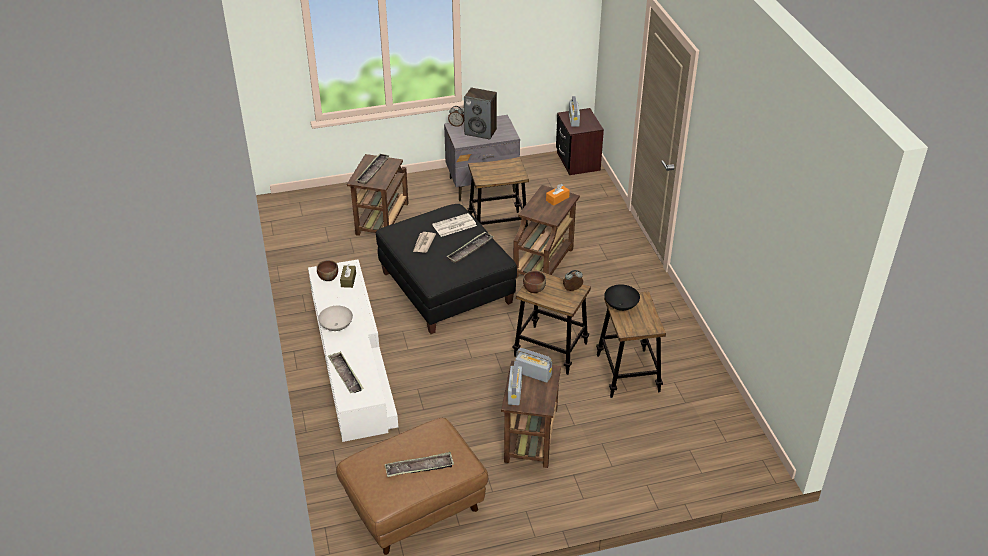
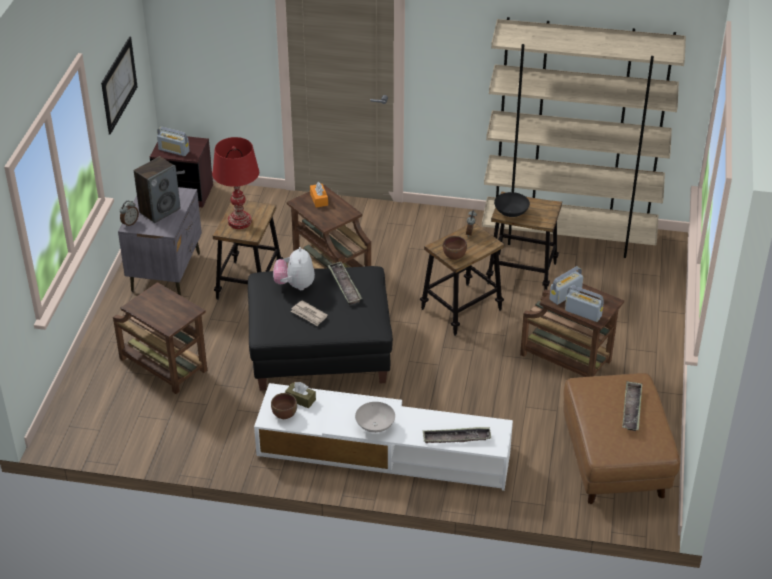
camera: 65 degrees left, 0 degrees up
(373, 171) = (161, 310): tray -> none
(454, 226) = (295, 285): newspaper -> plush toy
(494, 169) = (239, 222): none -> red table lamp
(524, 32) = (119, 84): none -> picture
(708, 390) = (569, 236): none -> beige bookcase

